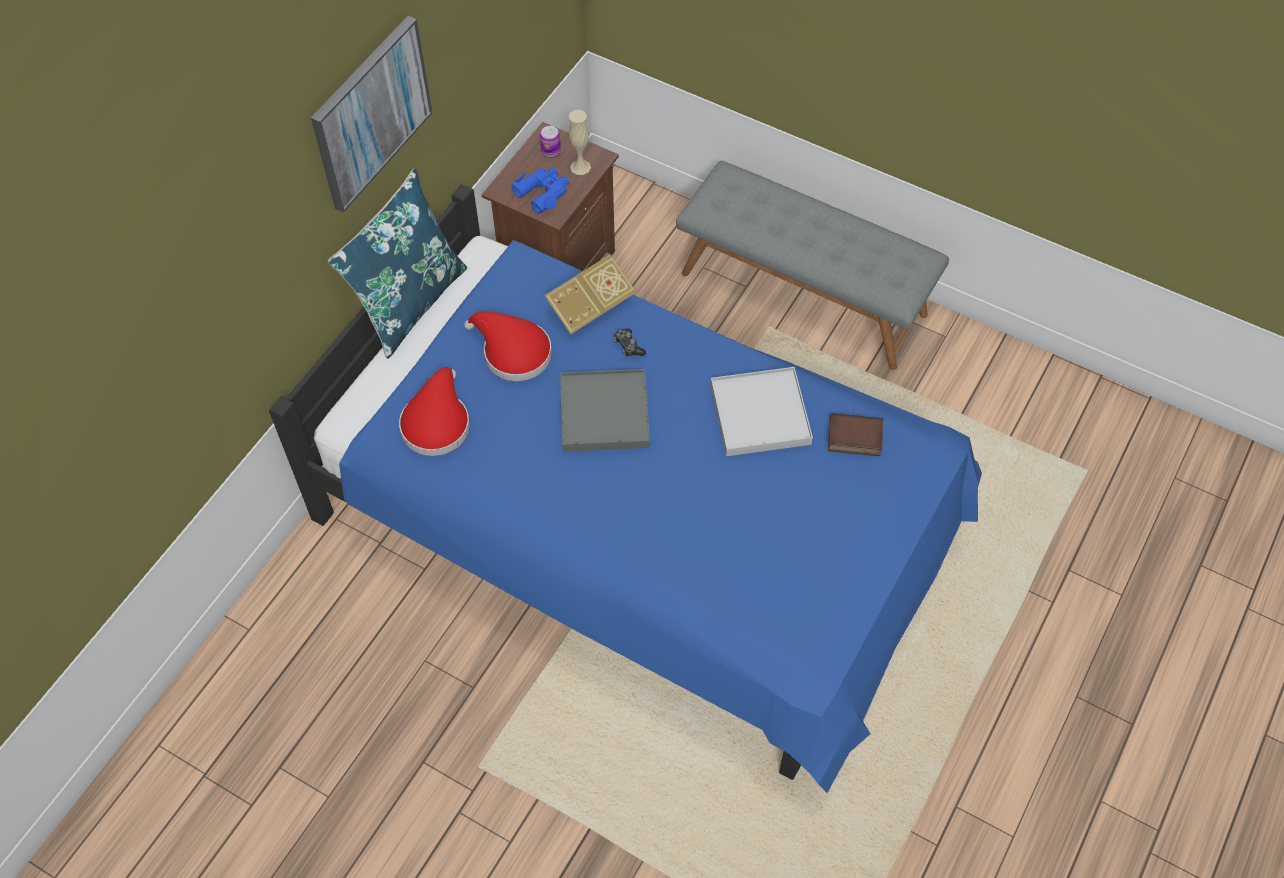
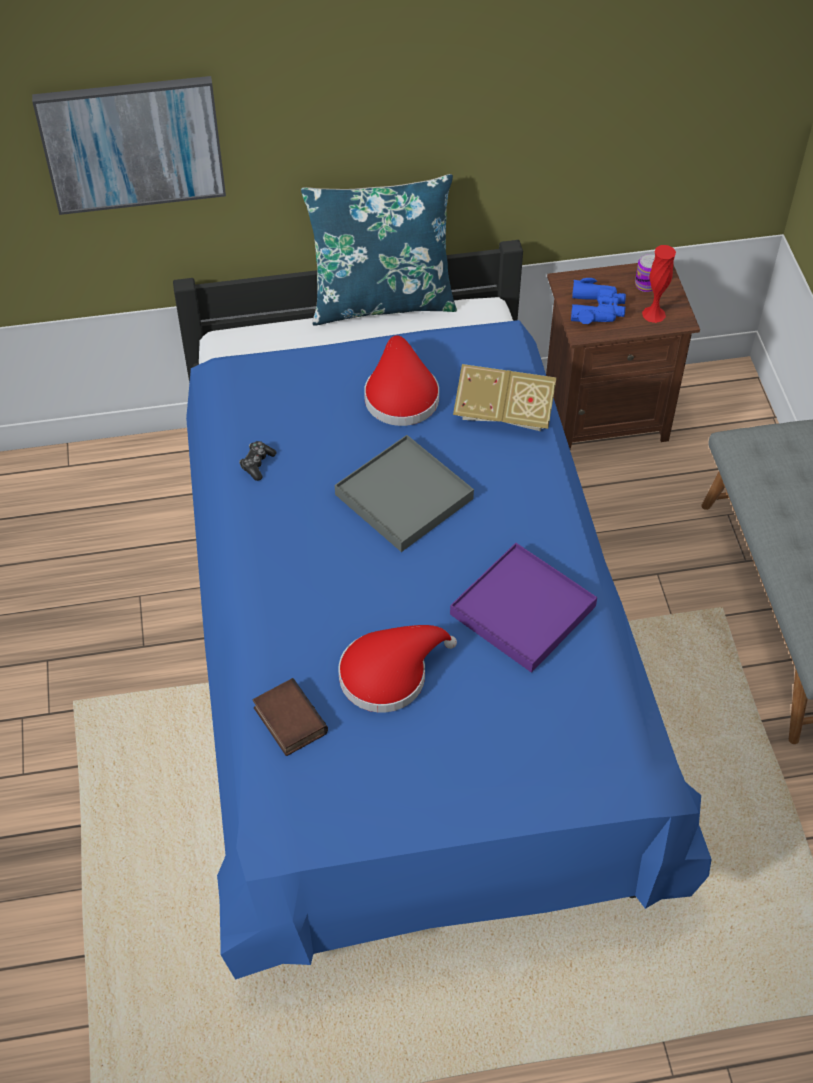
camera: 50 degrees right, 5 degrees down
(370, 113) = (415, 77): picture -> picture (132, 143)
(437, 422) = (280, 394): red hat -> red hat (389, 673)
(580, 167) = (653, 314): beige vase -> red vase
(628, 346) = (492, 466): game controller -> game controller (257, 464)
(759, 414) = (522, 610): white tray -> purple tray
(853, 439) = (574, 703): book -> book (287, 721)

